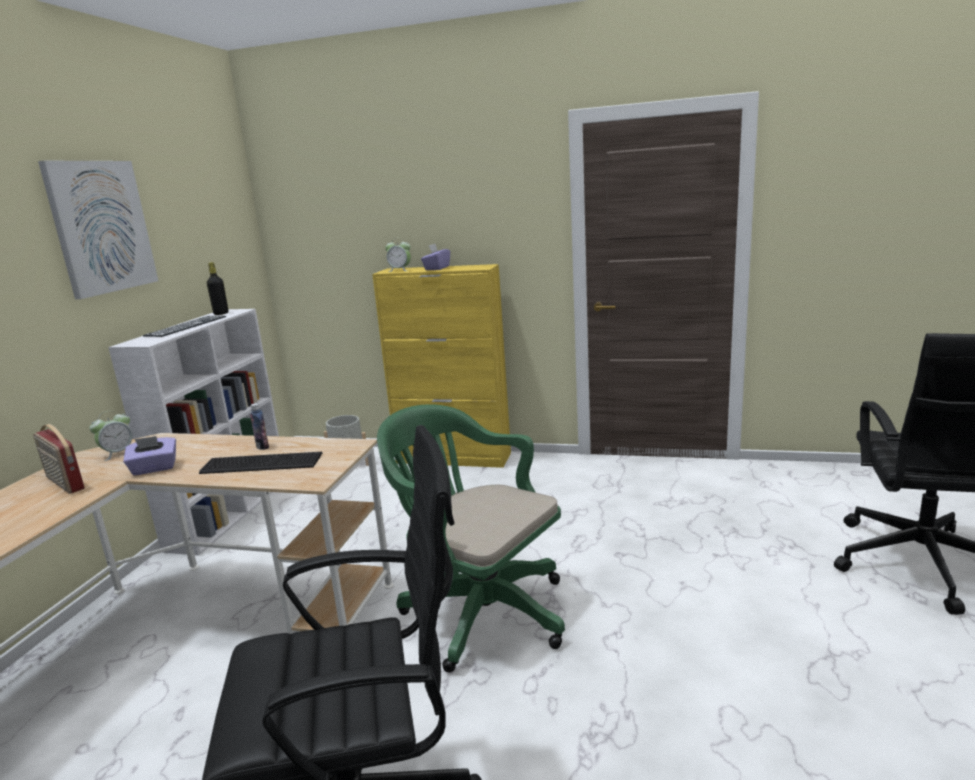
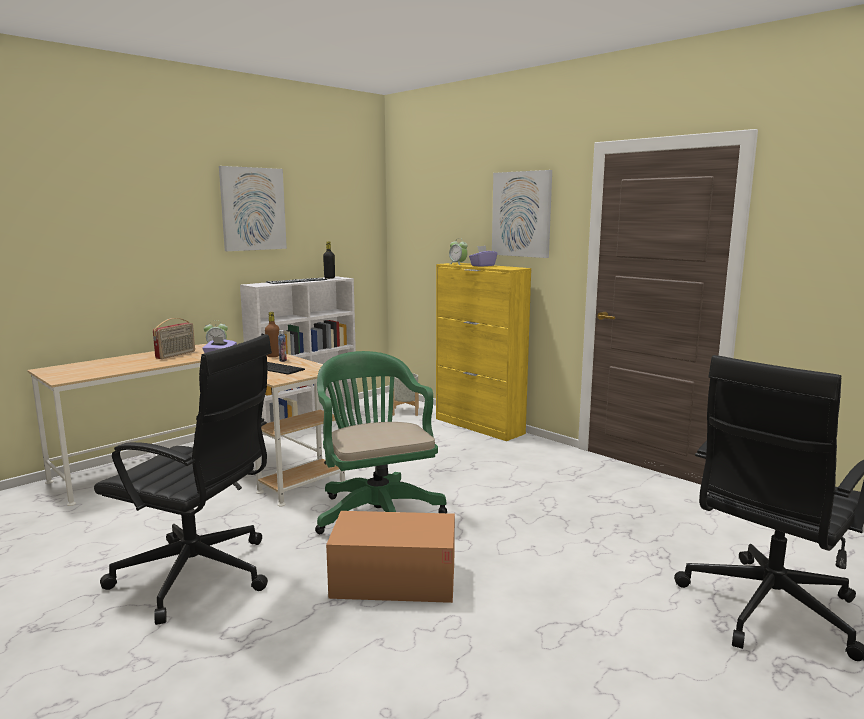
camera: 30 degrees right, 5 degrees down
(64, 483) = (176, 355): radio -> radio turned 135 degrees counterclockwise
(235, 444) = (273, 356): none -> brown bottle
(476, 201) = (522, 214): none -> picture
(610, 693) = (394, 580): none -> cardboard box

